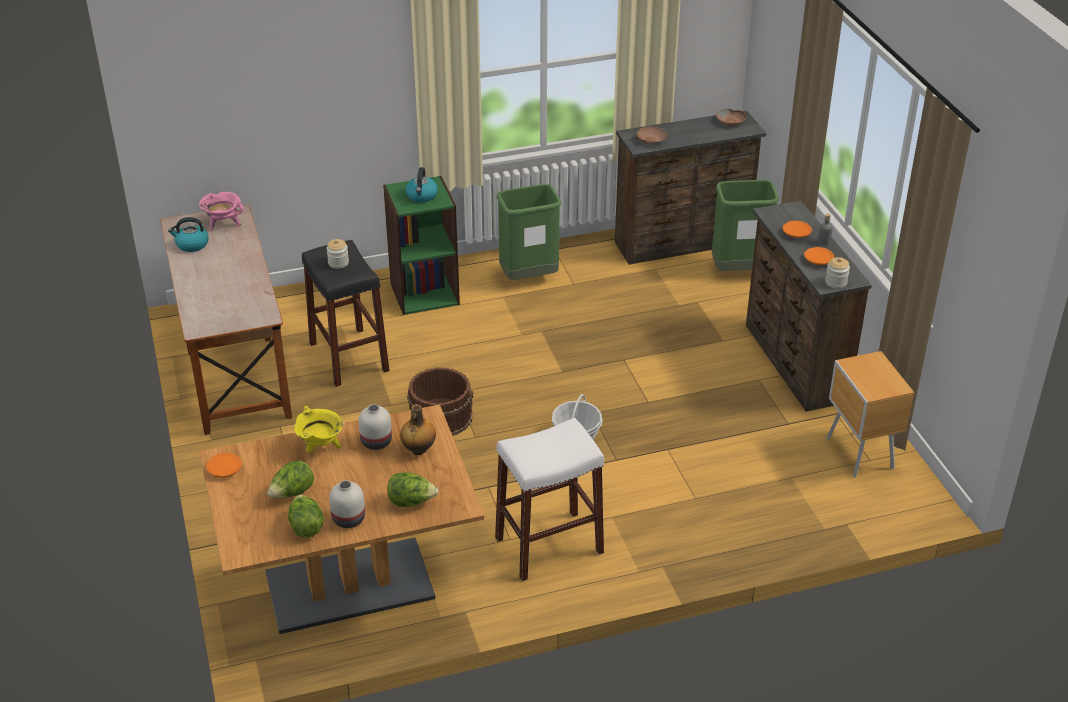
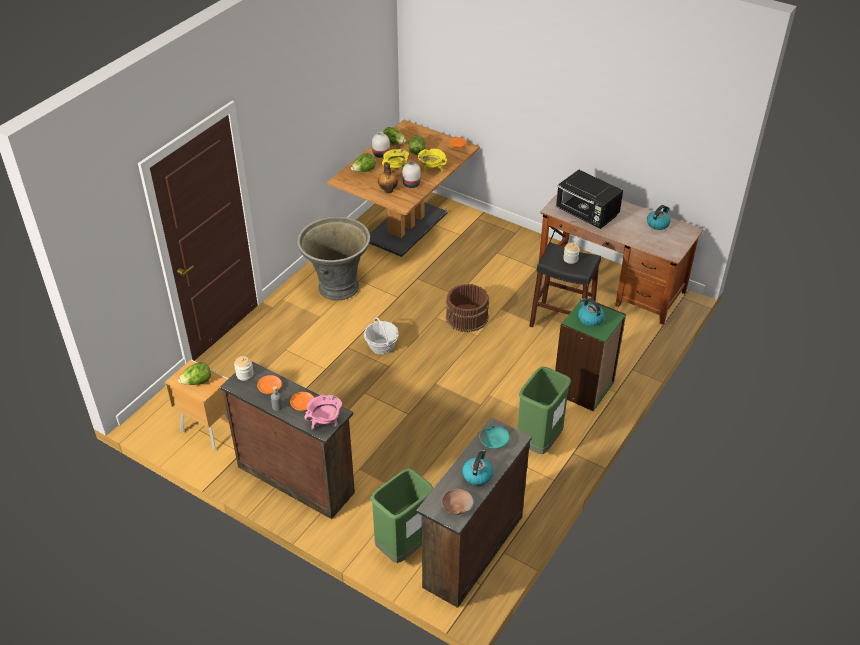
camera: 140 degrees right, 5 degrees up
(223, 224) = (666, 243): pink cooking pot -> pink cooking pot (325, 423)
(239, 292) = (587, 214): none -> black microwave
(367, 475) = (396, 171): none -> yellow cooking pot
(549, 545) = (337, 287): white stool -> grey planter
(650, 140) = (494, 441): brown bowl -> turquoise bowl
(692, 129) = (477, 475): none -> kettle
(875, 373) = (197, 382): none -> lettuce

